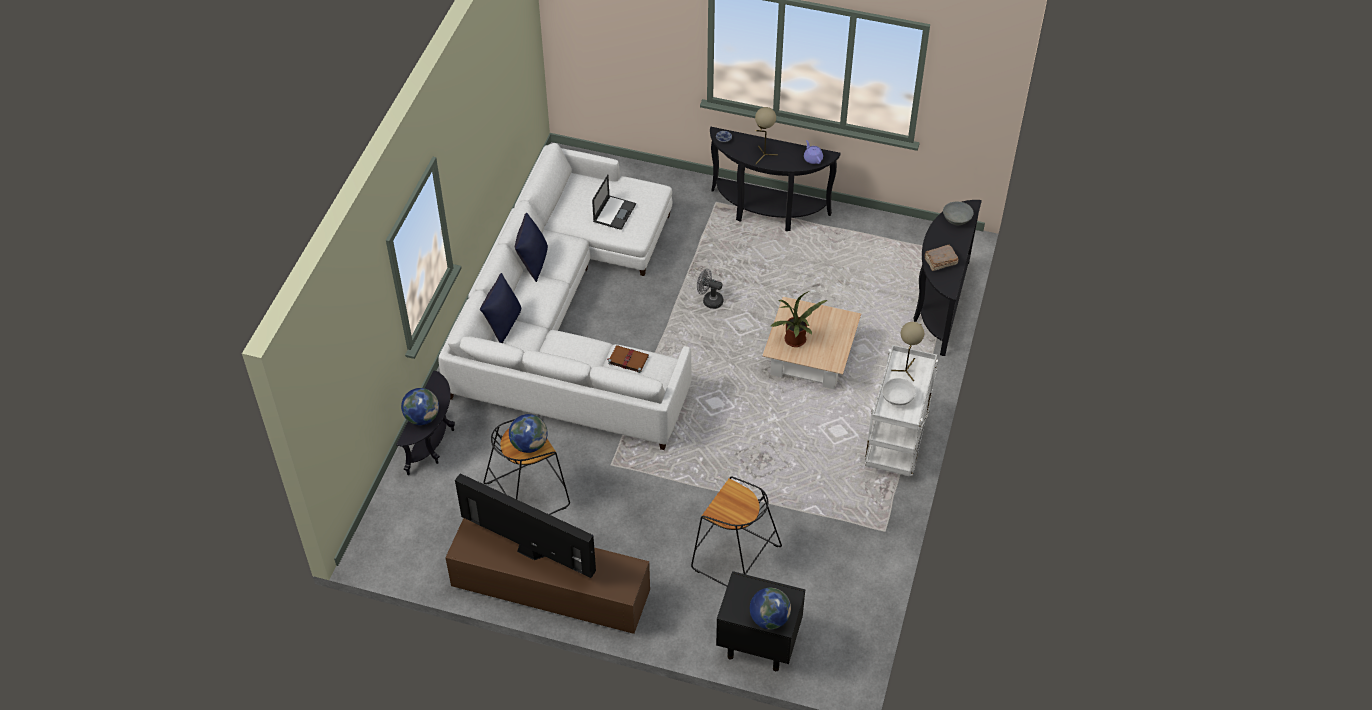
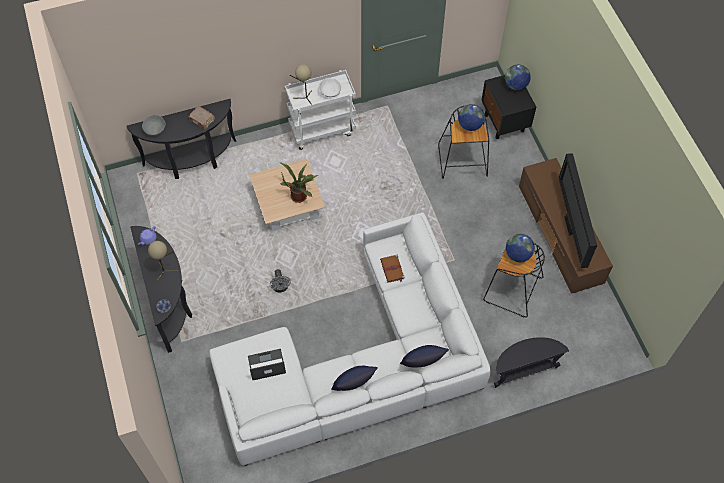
camera: 125 degrees left, 10 degrees up
(422, 417) = (537, 351): globe -> globe (470, 125)

